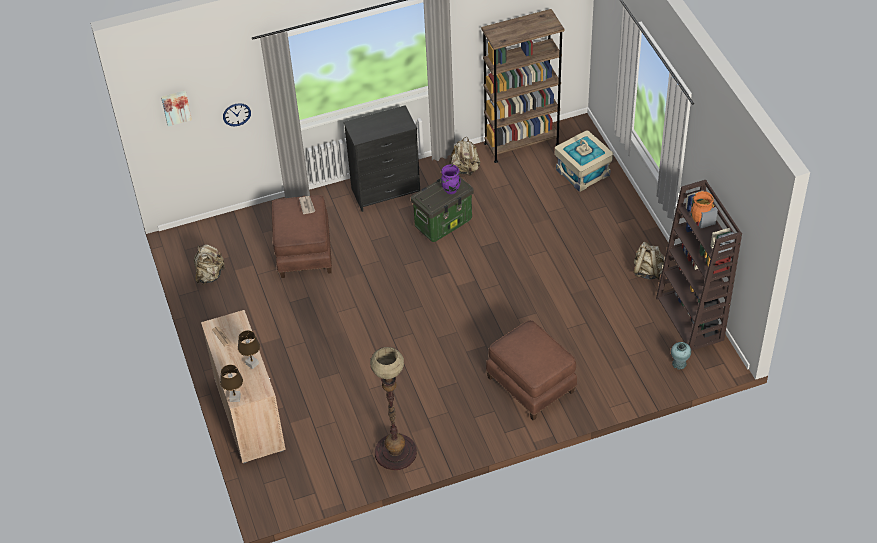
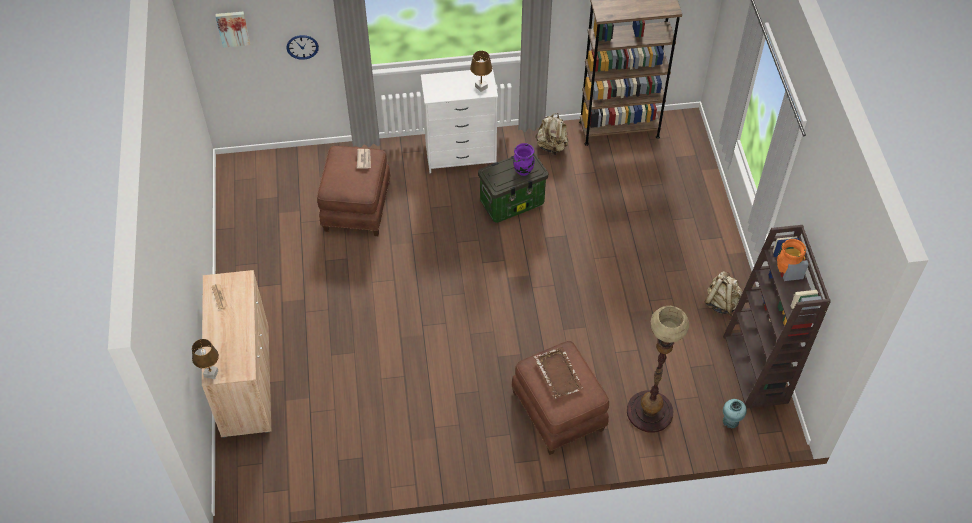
camera: 10 degrees right, 5 degrees up
(210, 275) = (251, 213): beige backpack -> none
(252, 364) = (242, 336): brown table lamp -> brown table lamp (481, 87)
(386, 192) = (460, 156): black dresser -> white dresser
(395, 452) = (389, 460): floor lamp -> floor lamp (649, 411)
(527, 346) = (558, 373): none -> brown tray
(583, 172) = (677, 174): beige storage box -> none

